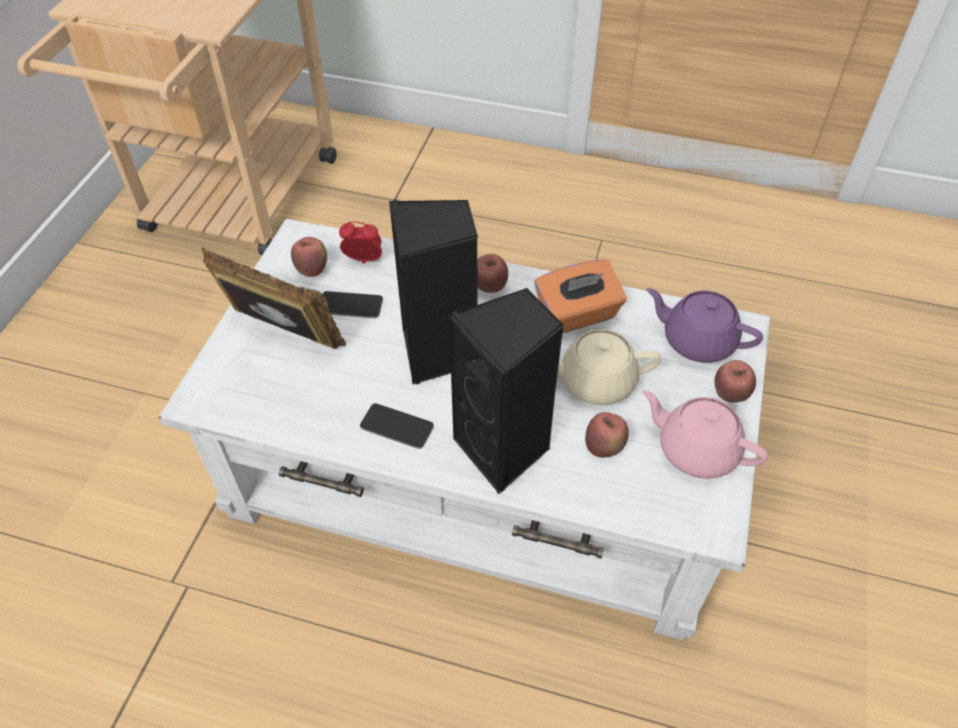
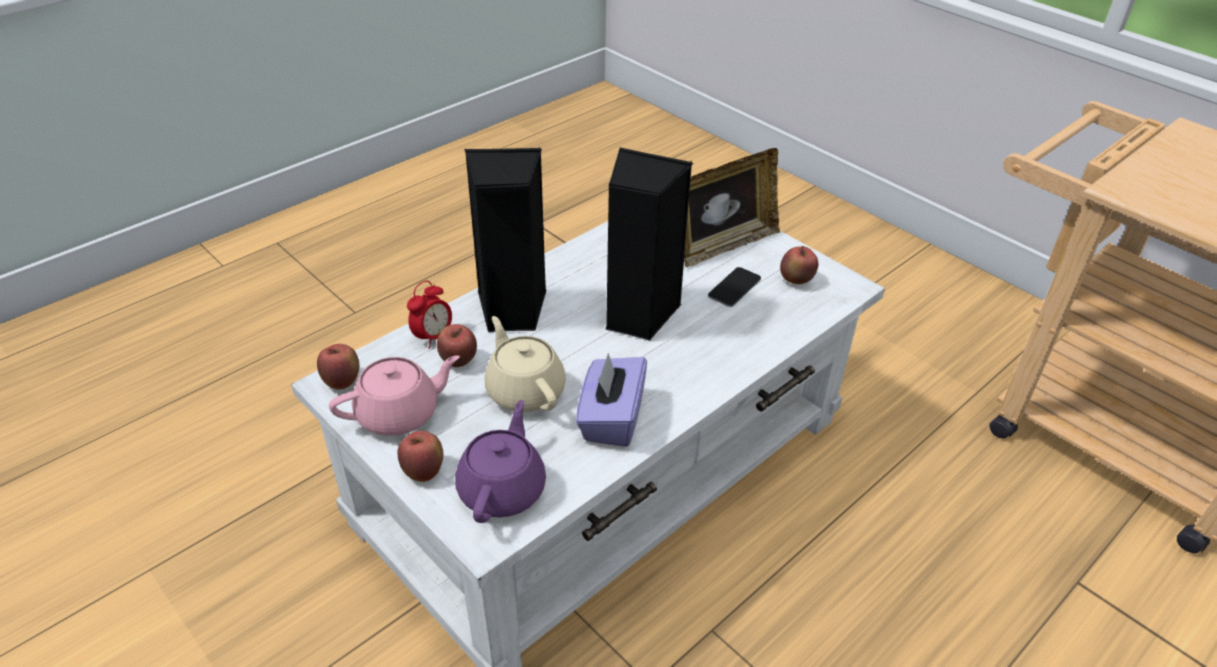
camera: 120 degrees right, 10 degrees down
(364, 261) = (788, 312): alarm clock -> alarm clock (433, 337)
(397, 426) = (584, 269): phone -> none
(490, 287) = (694, 376): apple -> apple (342, 382)
(577, 314) = (611, 419): orange tissue box -> purple tissue box
(595, 381) = (525, 390): beige teapot -> beige teapot turned 60 degrees counterclockwise
(697, 340) = (503, 489): purple teapot -> purple teapot turned 45 degrees counterclockwise

